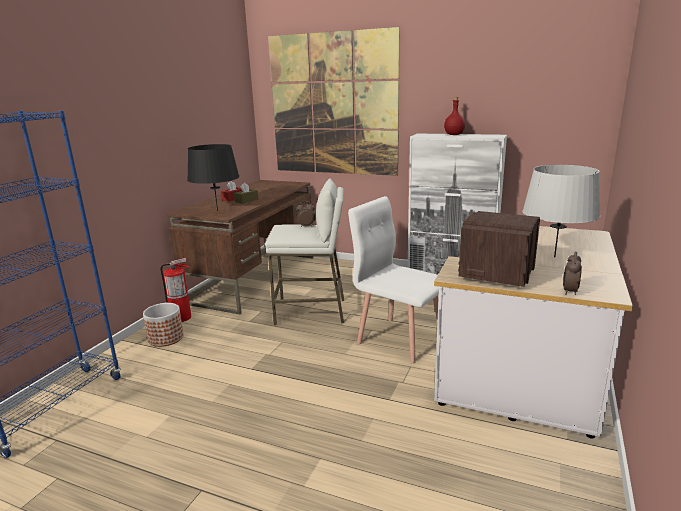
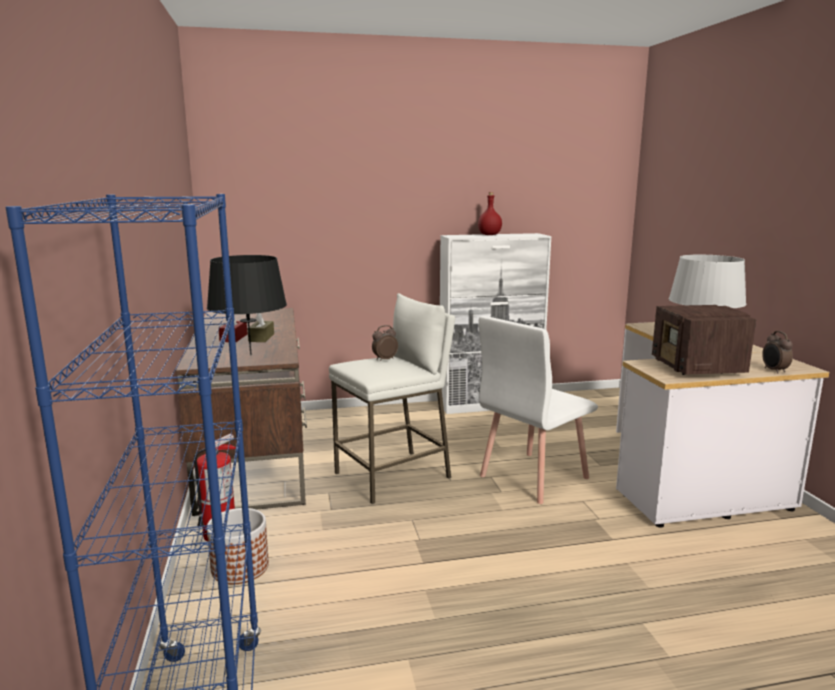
camera: 35 degrees left, 5 degrees down
(333, 105) = (325, 202): picture -> none
(400, 338) = (532, 477): white chair -> white chair turned 45 degrees counterclockwise

